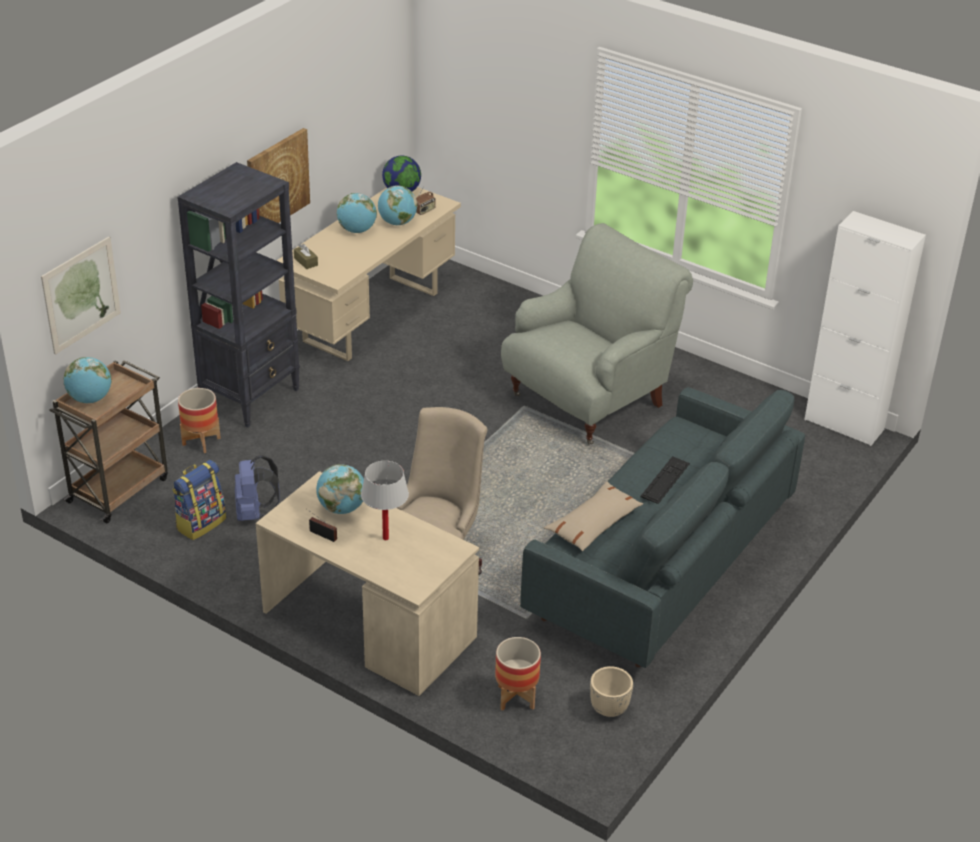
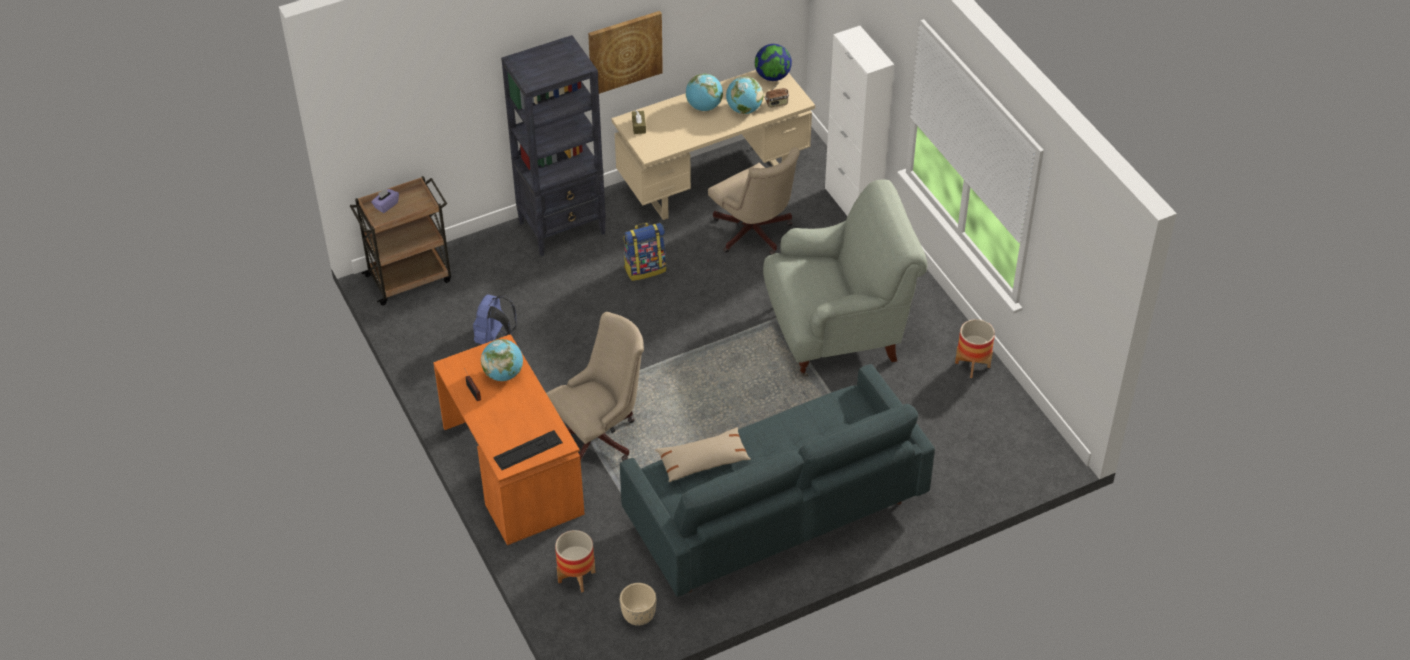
camera: 30 degrees right, 10 degrees up
(81, 295) = (394, 122): picture -> none
(90, 399) = (386, 205): globe -> purple tissue box
(200, 523) = (449, 331): backpack -> backpack (645, 268)
(201, 441) = (497, 256): planter -> planter (972, 365)
(367, 625) = (511, 470): beige desk -> orange desk
(385, 538) = (516, 413): white table lamp -> none
(446, 347) = (754, 235): none -> beige office chair
(665, 480) = (793, 443): keyboard -> keyboard (528, 450)
(844, 424) = (1046, 441): white cabinet -> white cabinet (852, 203)

